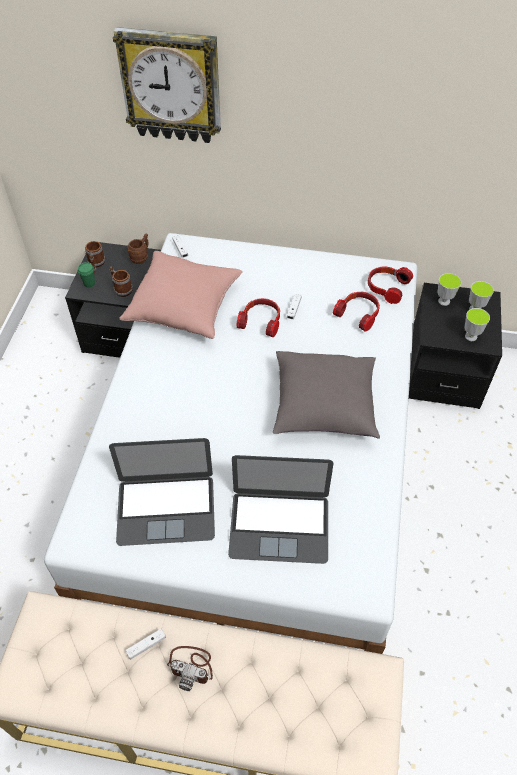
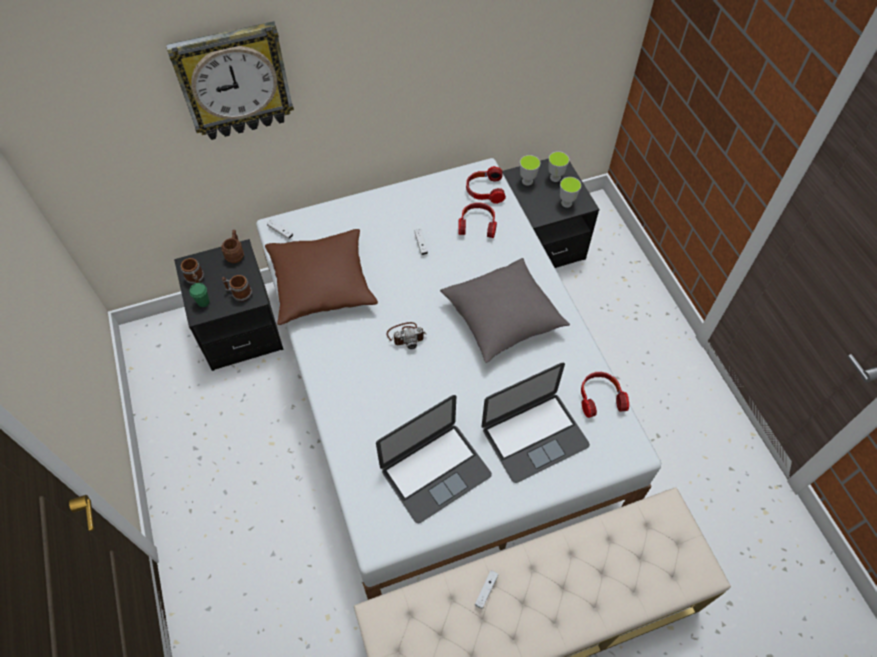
camera: 30 degrees left, 5 degrees up
(184, 306) = (322, 284): pink pillow -> brown pillow
(191, 666) = (532, 585): camera -> camera (406, 335)
(261, 321) = (400, 268): headphones -> headphones (600, 397)

